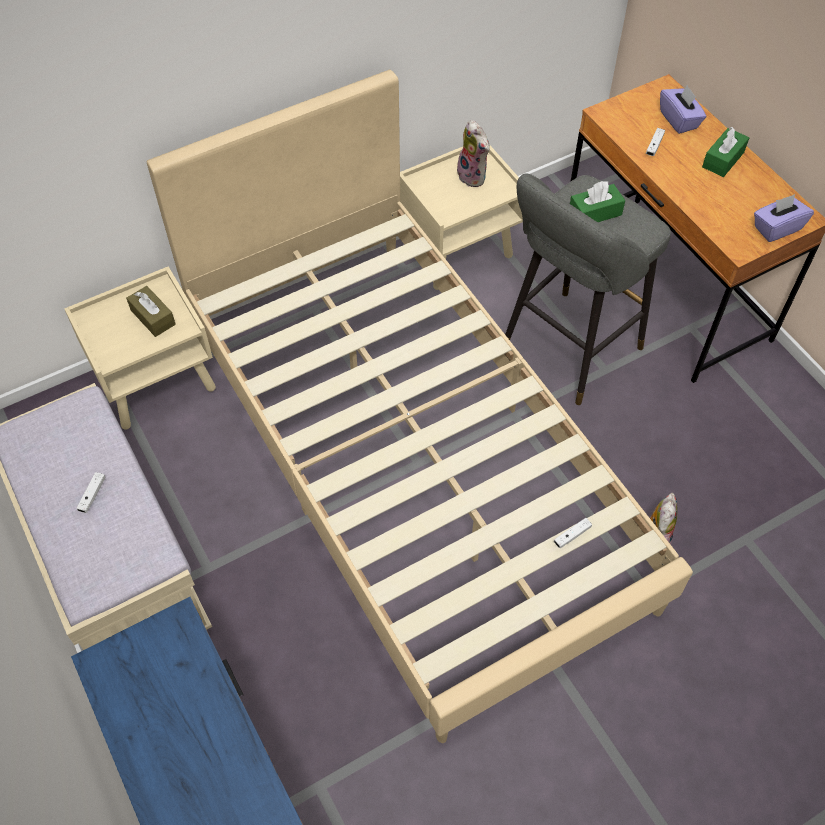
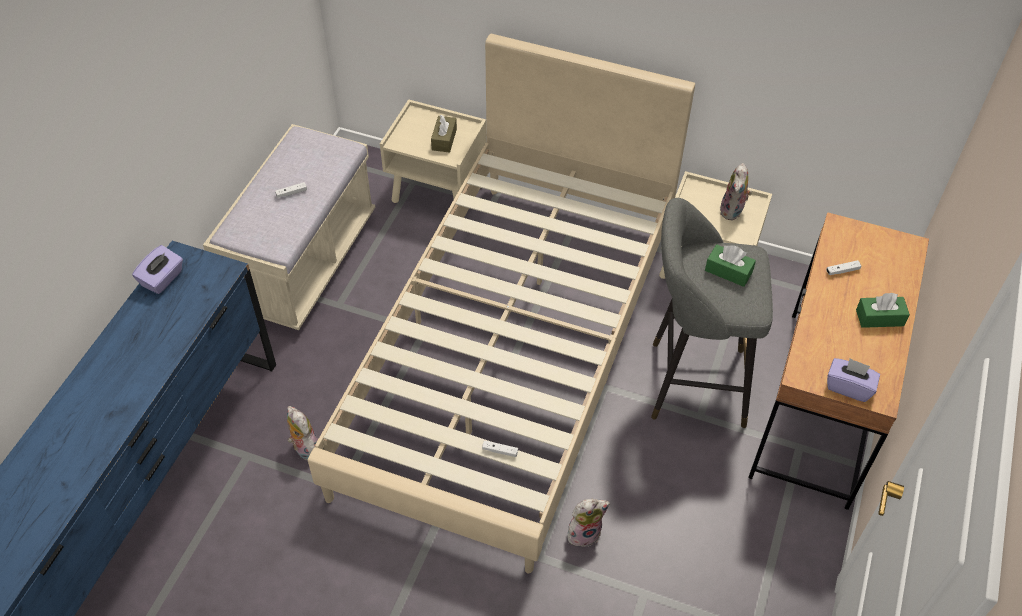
camera: 50 degrees right, 5 degrees down
(360, 721) = (304, 448): none -> plush toy
(679, 120) = (887, 270): purple tissue box -> purple tissue box (162, 279)

